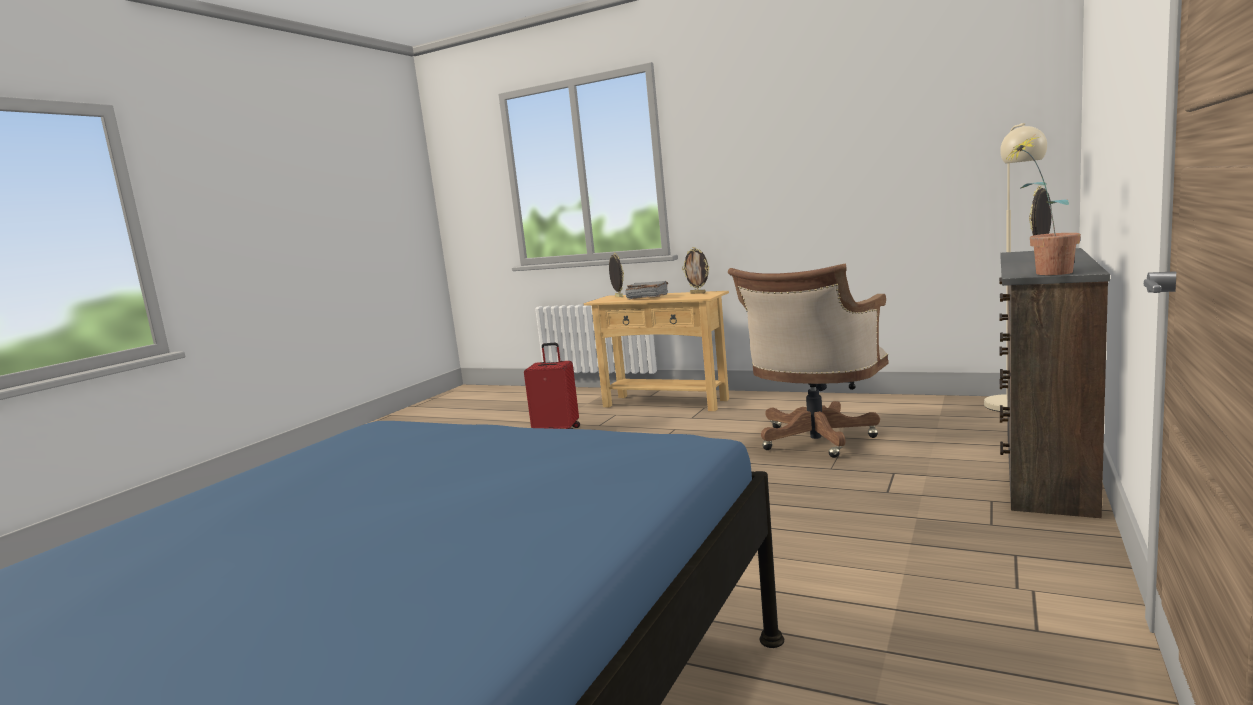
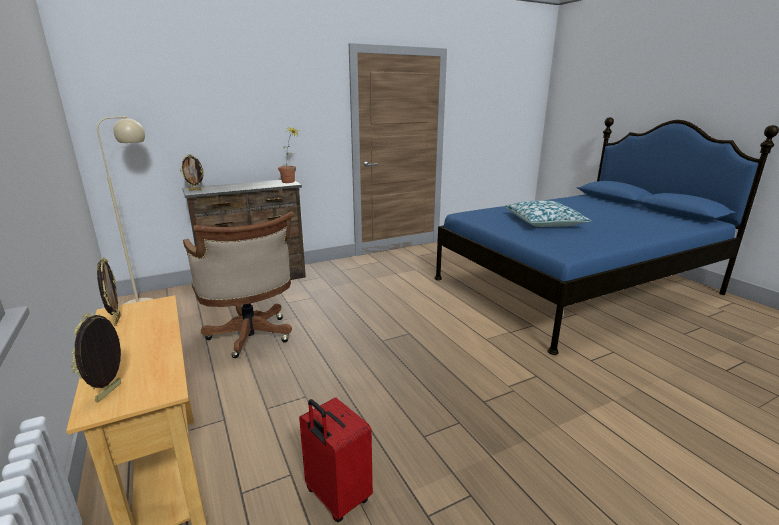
camera: 145 degrees left, 10 degrees up
(427, 486) = (544, 222): none -> pillow
(647, 297) = (148, 346): grey book -> none
(814, 441) = (252, 337): office chair -> office chair turned 75 degrees clockwise

